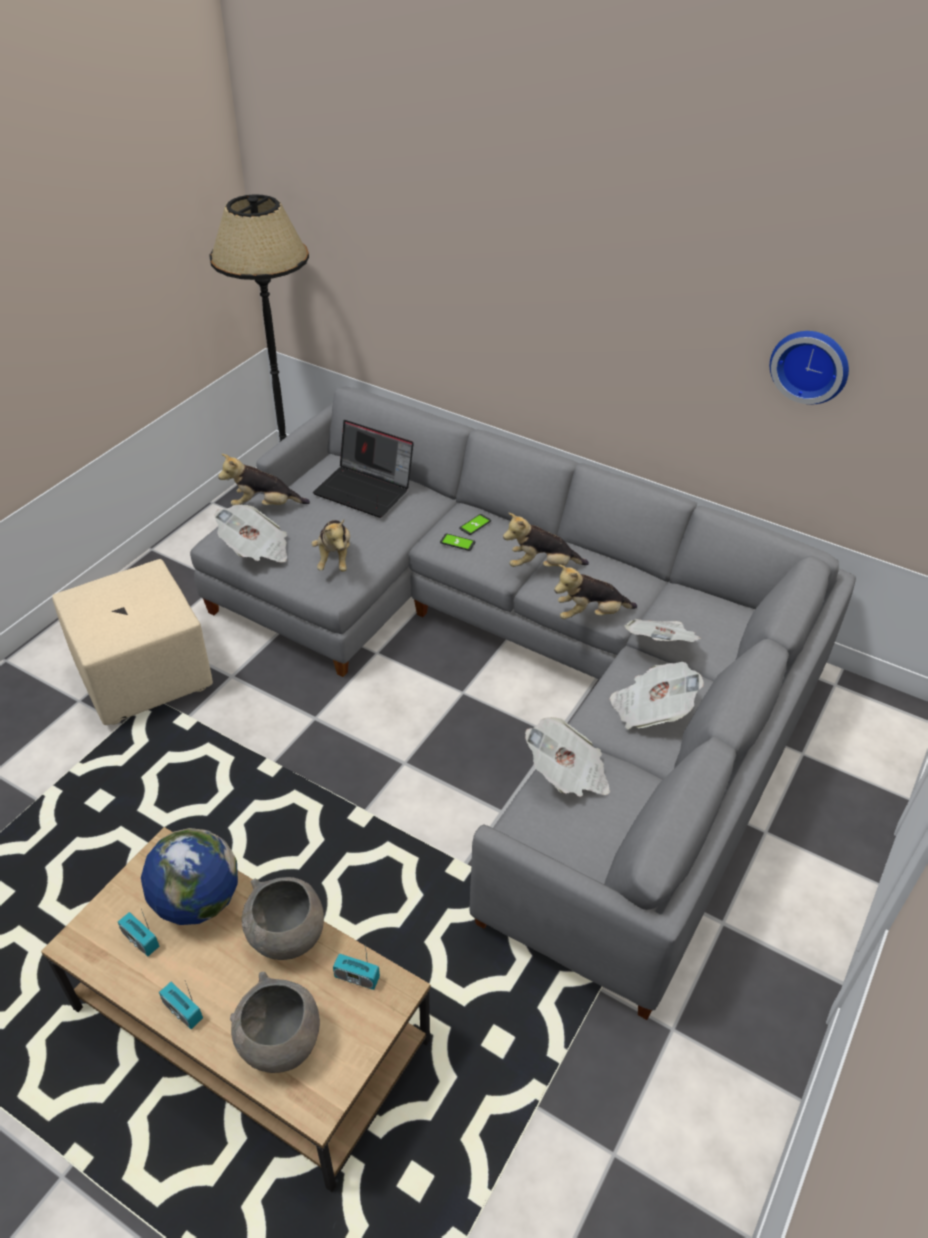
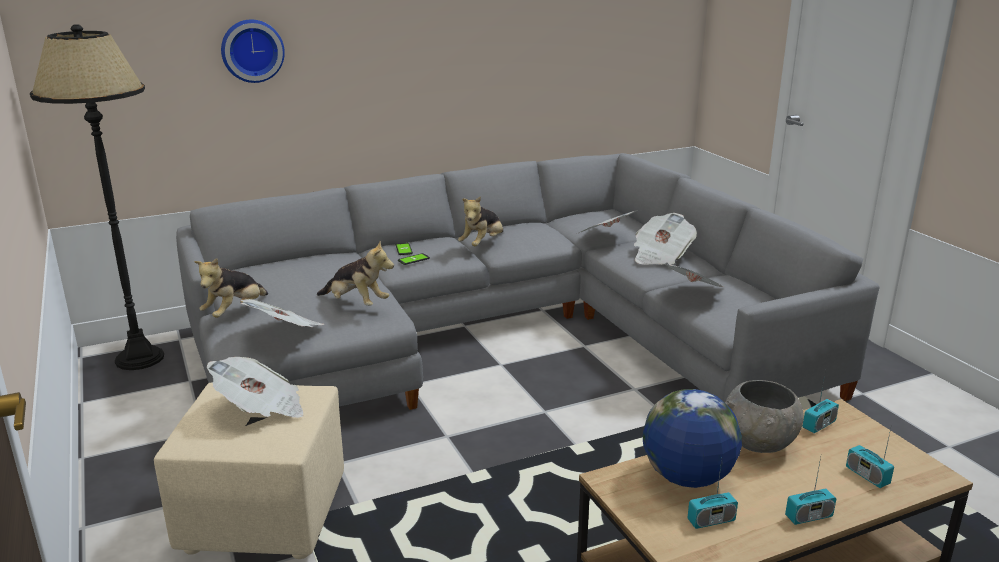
camera: 55 degrees left, 20 degrees down
(135, 606) = (261, 409): none -> newspaper
(280, 1043) = (867, 476): grey bowl -> radio
(365, 490) = (294, 269): laptop -> none
(590, 614) = (549, 247): plush toy -> none
(810, 365) = (568, 32): wall clock -> wall clock (252, 50)

